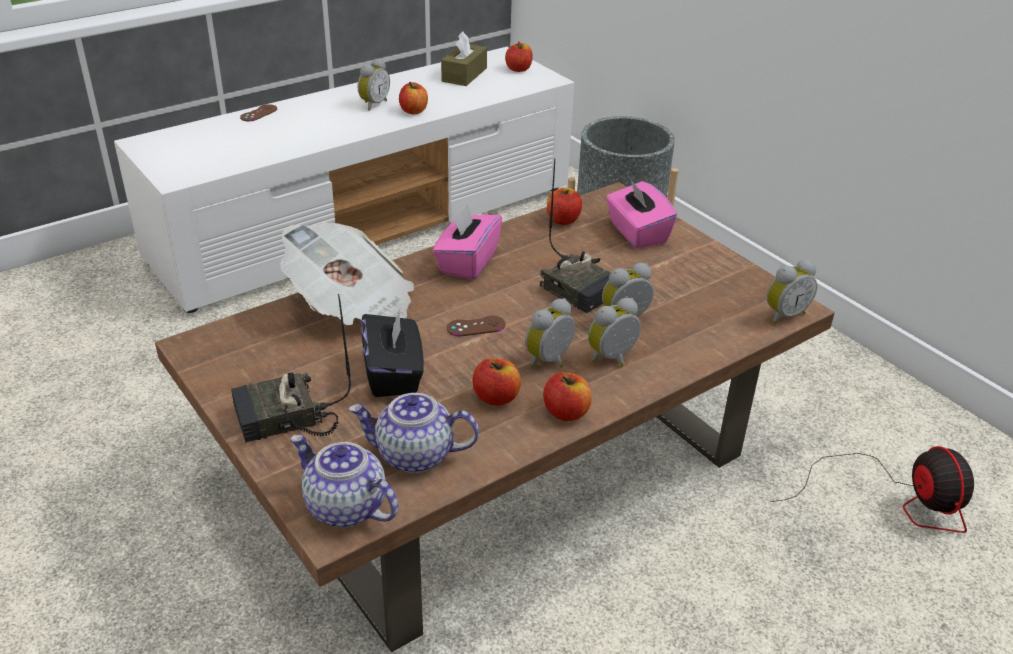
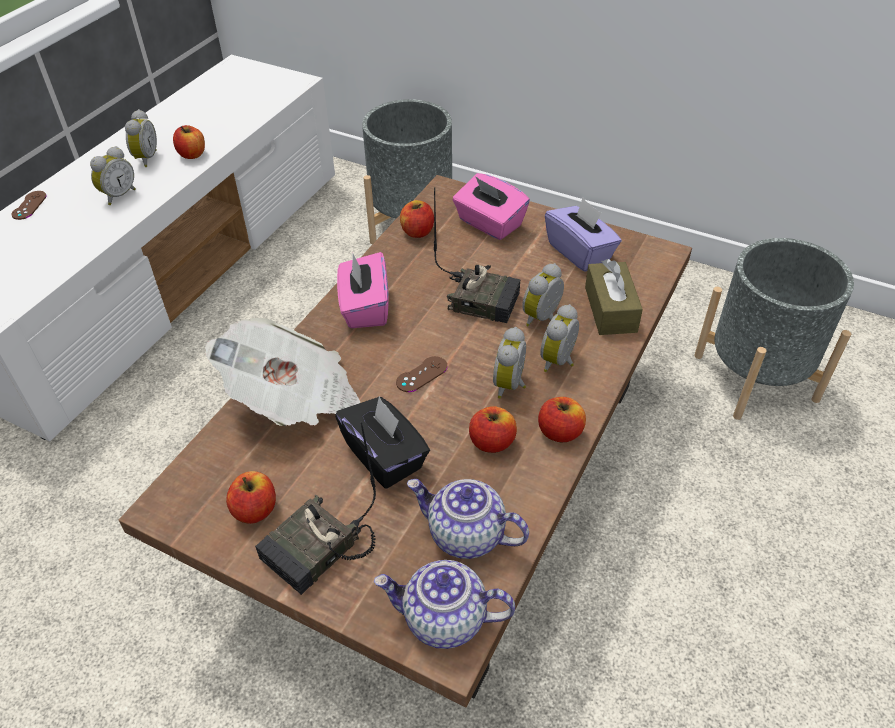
camera: 25 degrees left, 10 degrees up
(414, 455) = (465, 535): teapot -> teapot turned 45 degrees clockwise
(464, 75) = (213, 98): brown tissue box -> brown tissue box (610, 309)
(518, 69) = (261, 77): apple -> apple (255, 510)
(709, 281) = (580, 252): none -> purple tissue box
(783, 315) = (658, 264): alarm clock -> alarm clock (118, 195)
(894, 499) = (755, 377): fan -> grey planter

